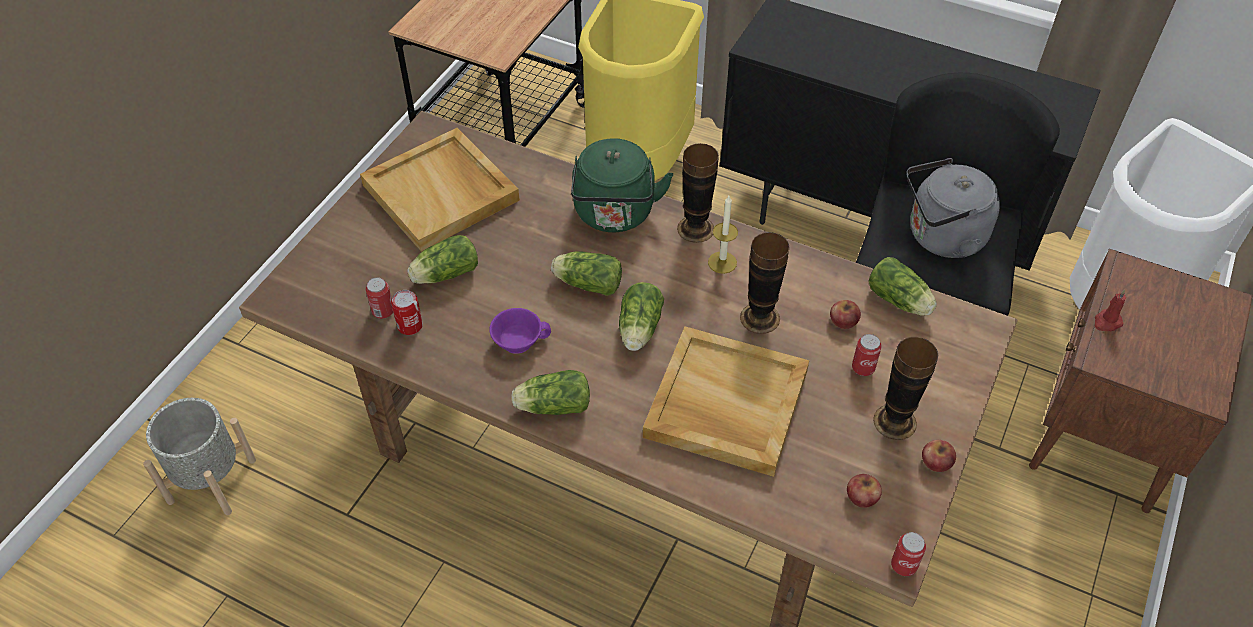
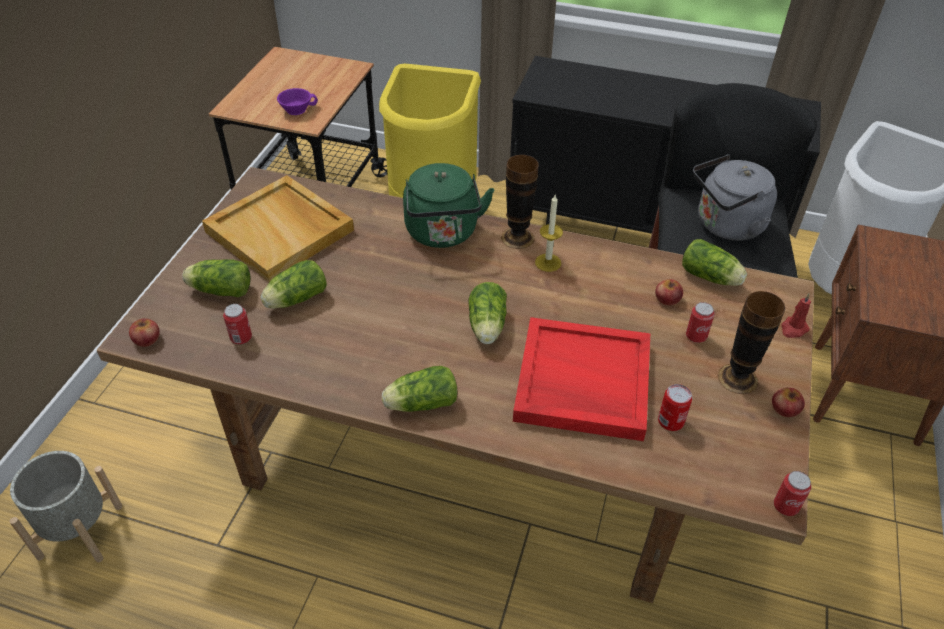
camera: 10 degrees left, 5 degrees down
(410, 325) = (269, 347): can -> can (671, 421)
(518, 340) = (376, 348): purple cup -> purple cup (297, 109)
(586, 283) = (429, 293): lettuce -> lettuce (219, 290)
(725, 404) = (581, 382): beige tray -> red tray
(760, 318) = (593, 304): vase -> none
(862, 496) = (728, 448): apple -> apple (147, 339)
(1106, 322) = (876, 281): red candle -> red candle (793, 329)

